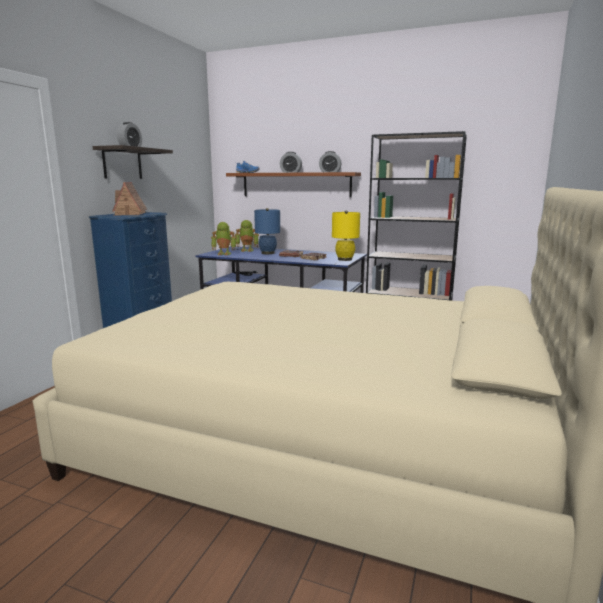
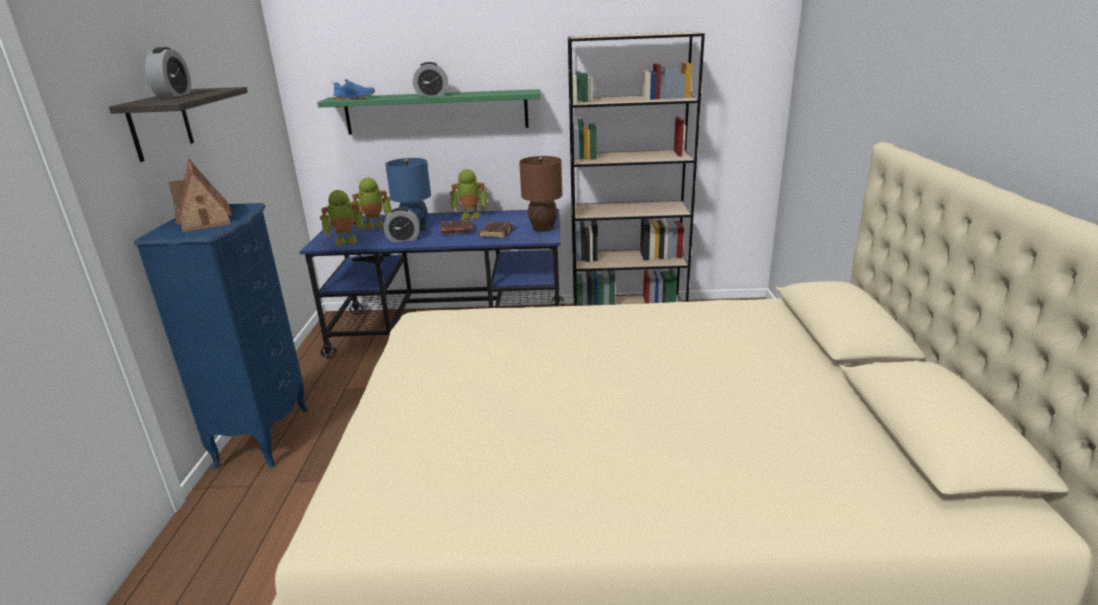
camera: 20 degrees left, 10 degrees up
(295, 184) = (436, 112): brown shelf -> green shelf
(307, 251) = (471, 216): none -> toy robot
(330, 172) = (494, 92): alarm clock -> alarm clock (403, 239)
(345, 259) = (543, 228): yellow table lamp -> brown table lamp

